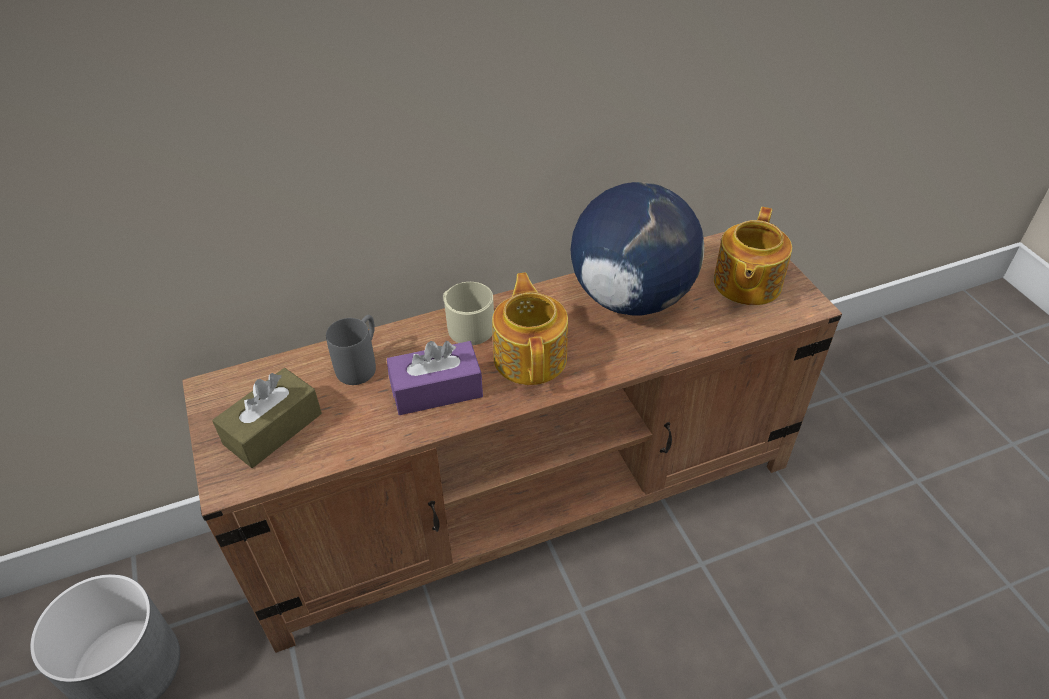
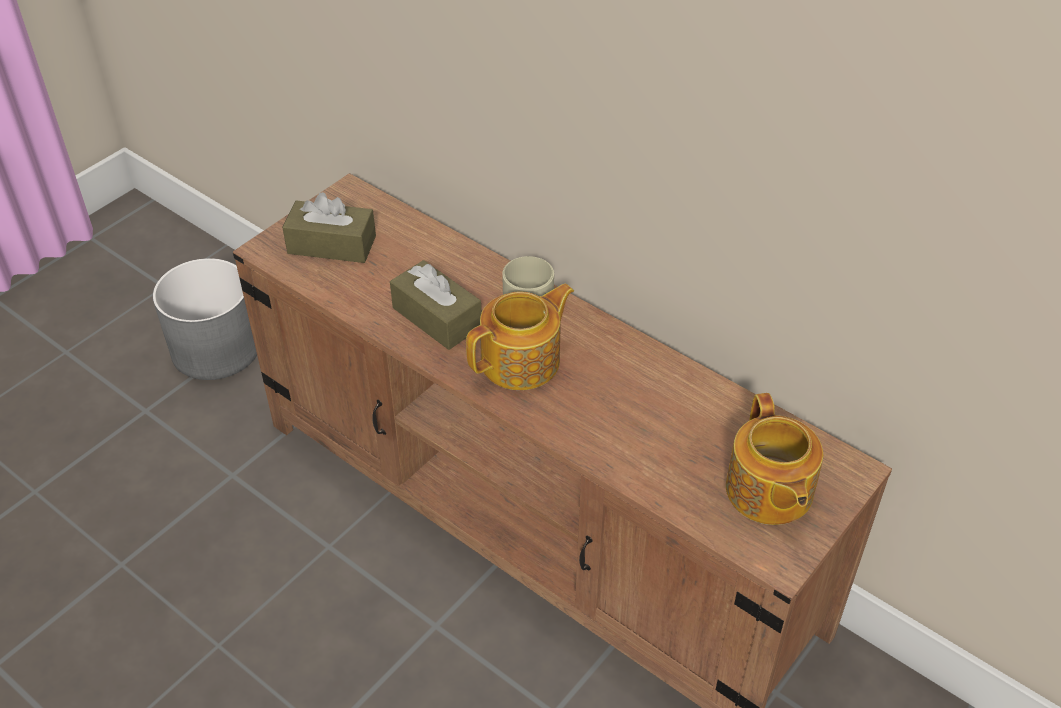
camera: 60 degrees right, 0 degrees up
(361, 363) = (434, 259): grey mug -> none
(436, 390) = (437, 317): purple tissue box -> brown tissue box
(631, 298) = (664, 403): globe -> none
(746, 284) = (768, 492): teapot -> teapot turned 90 degrees counterclockwise

